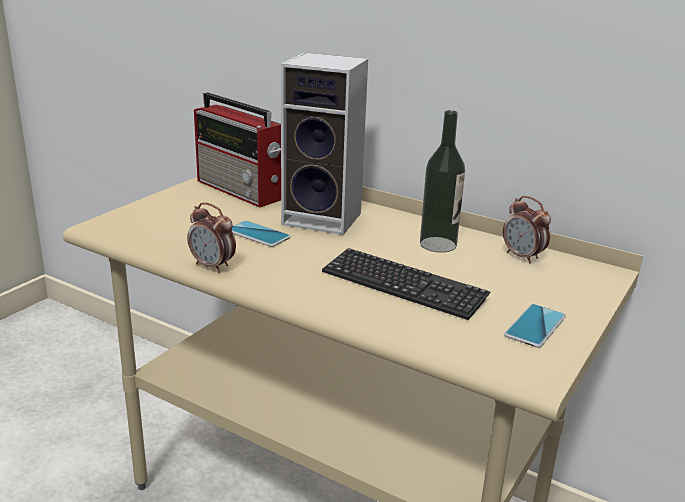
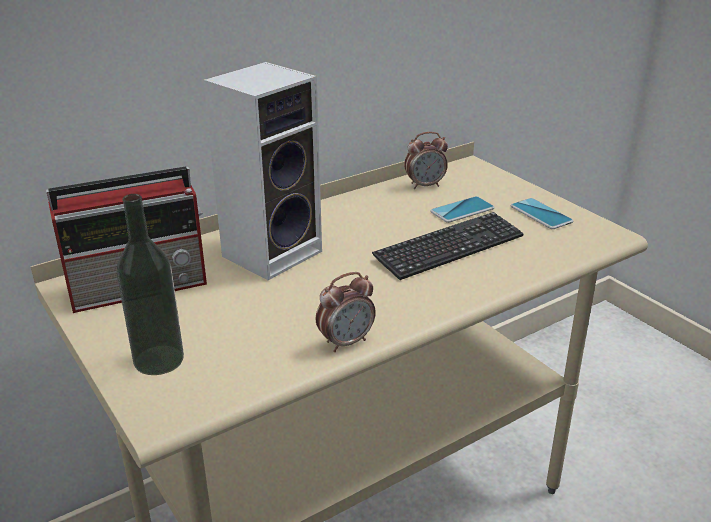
camera: 65 degrees left, 5 degrees up
(258, 234) = (283, 299): phone -> phone (462, 210)
(438, 244) = (377, 212): bottle -> bottle (159, 360)

